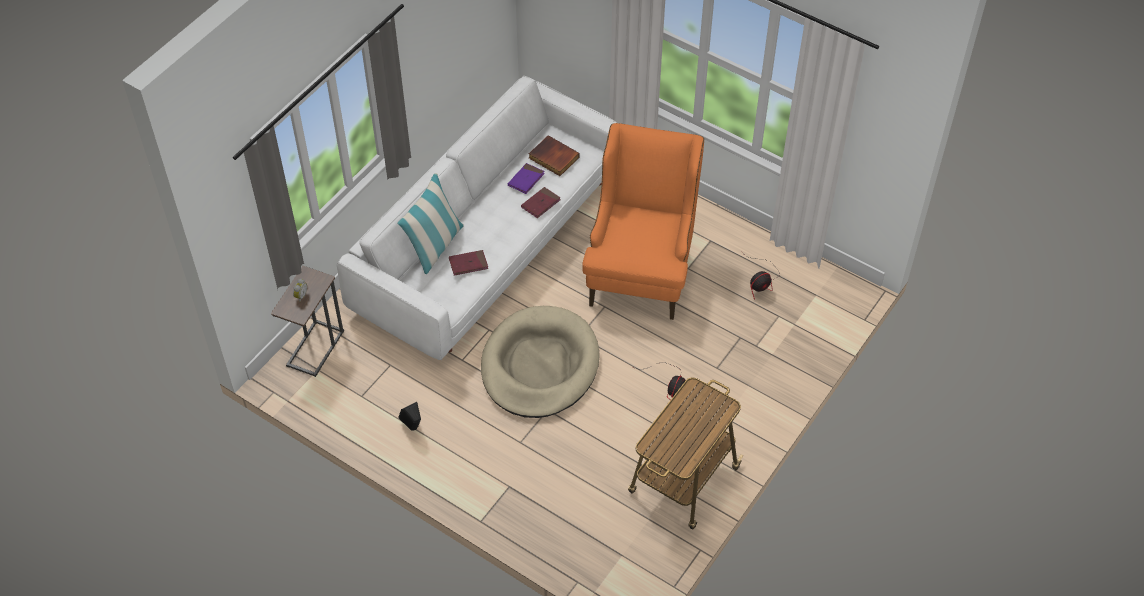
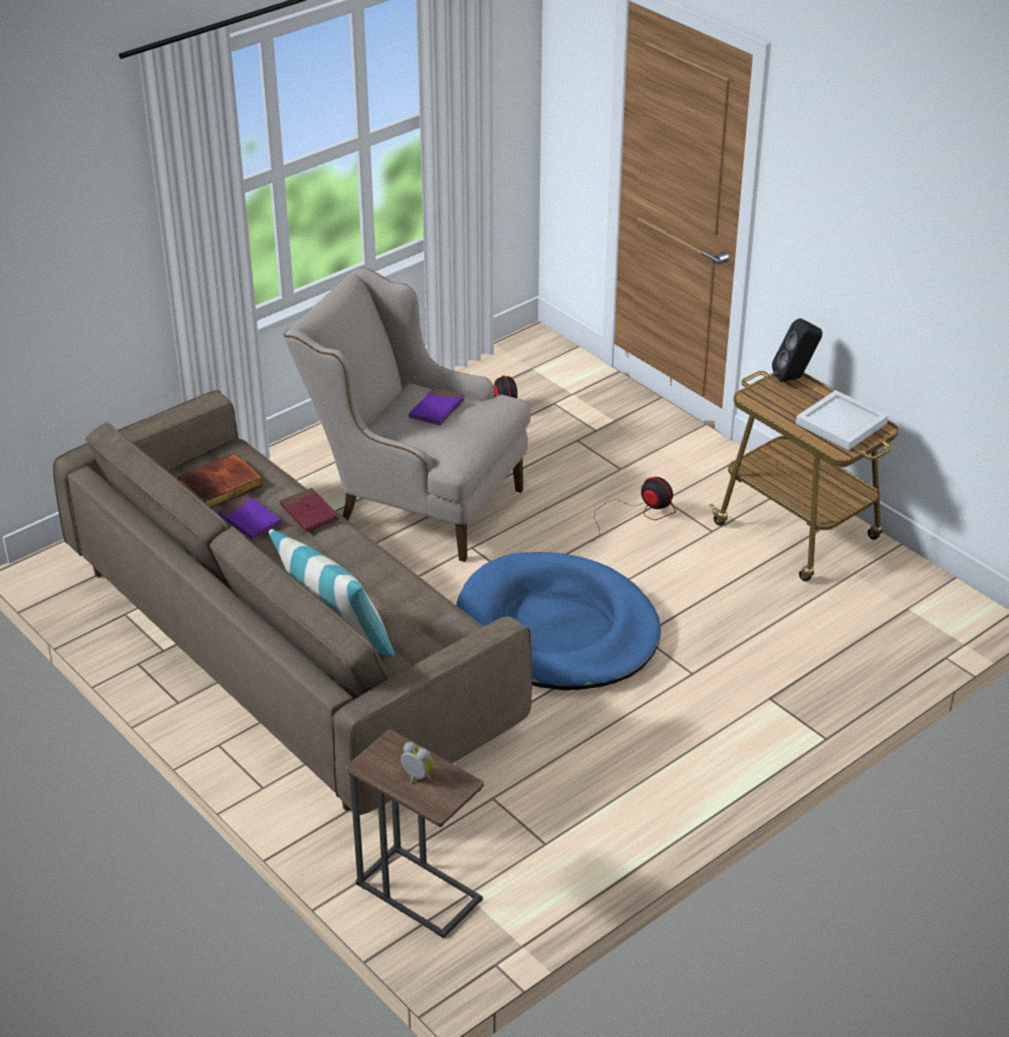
camera: 75 degrees left, 15 degrees down
(413, 428) = (631, 788): black speaker -> black speaker (795, 378)
(468, 264) = (395, 606): red book -> none
(487, 243) = (288, 646): white sofa -> brown sofa
(539, 366) = (557, 630): beige dog bed -> blue dog bed
(641, 266) = (414, 500): orange armchair -> beige armchair
(645, 232) = (436, 409): none -> purple book
(678, 443) = (841, 424): none -> white tray

